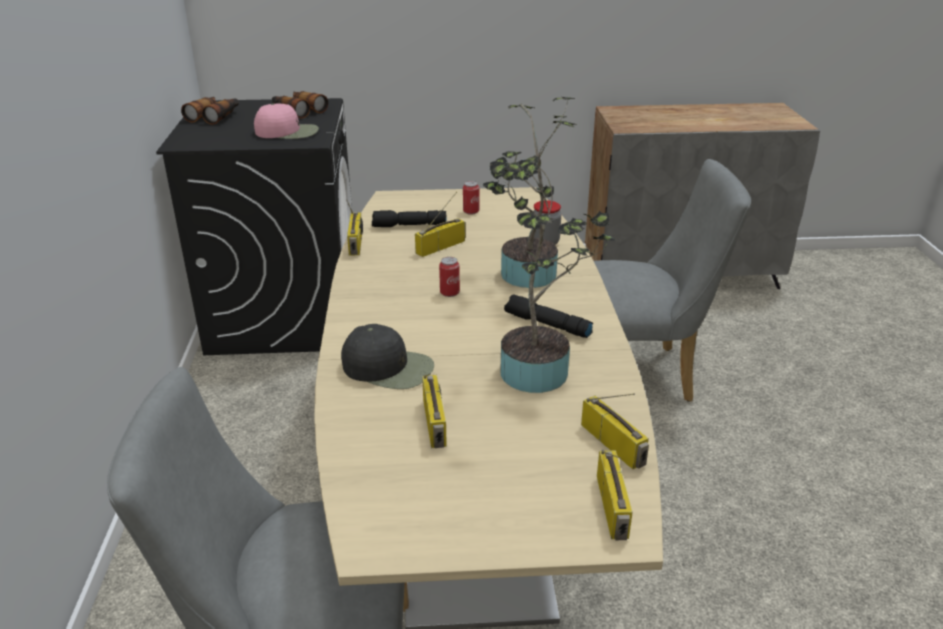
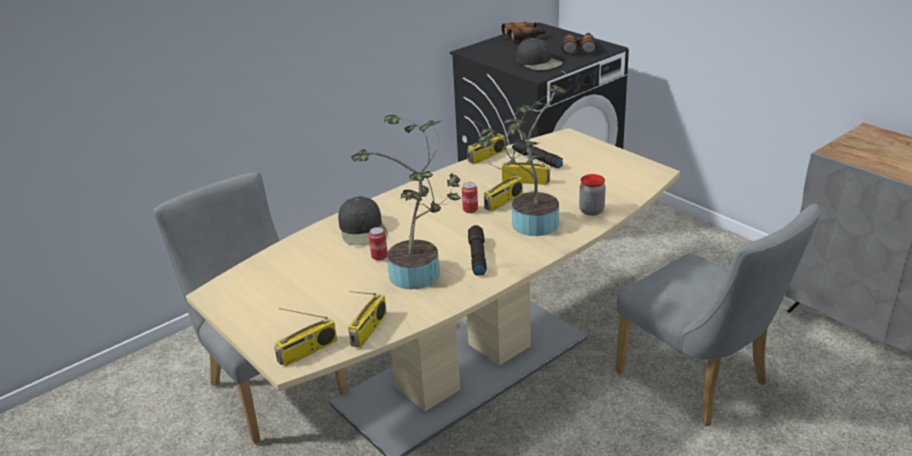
camera: 55 degrees right, 0 degrees up
(288, 132) = (539, 62): pink cap -> black cap
(435, 423) = (326, 267): radio -> radio (503, 202)
(471, 211) = (593, 168): can -> can (379, 256)

